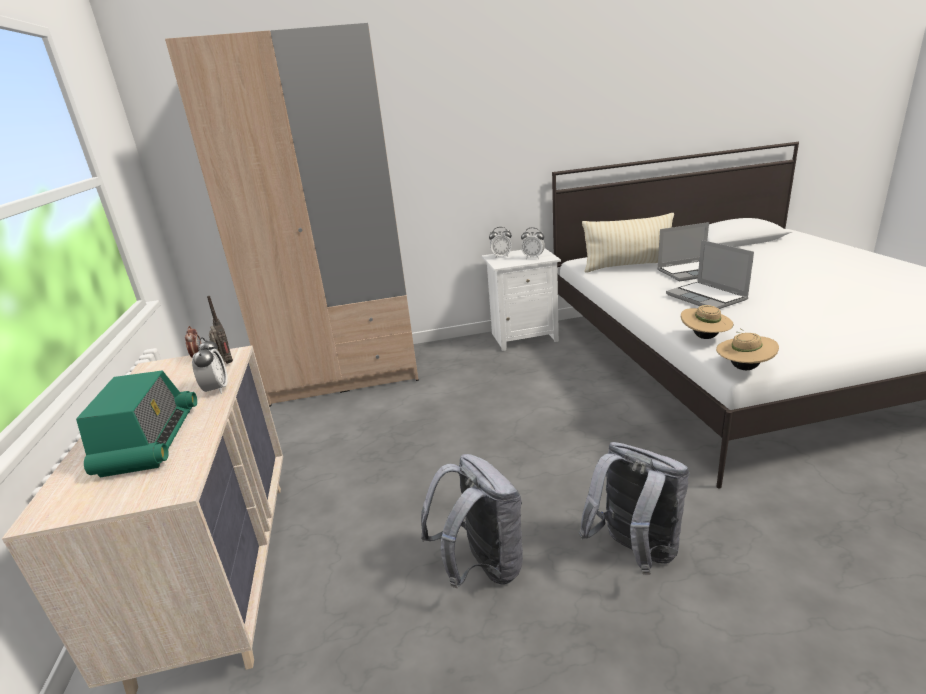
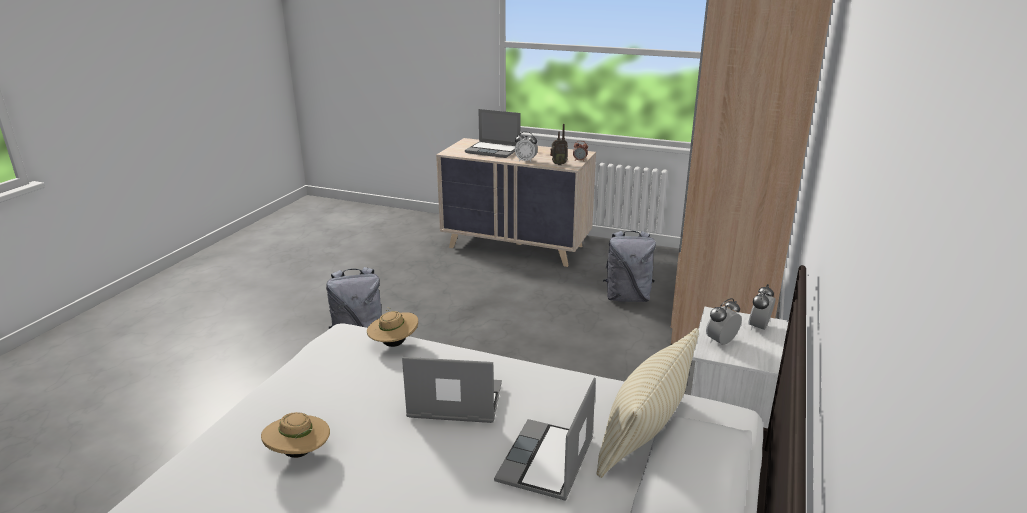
camera: 120 degrees right, 0 degrees up
(149, 441) = (494, 151): radio -> laptop
(481, 567) = (421, 300): grey backpack -> grey backpack (627, 297)
(743, 368) = (337, 330): beige hat -> beige hat (299, 453)

